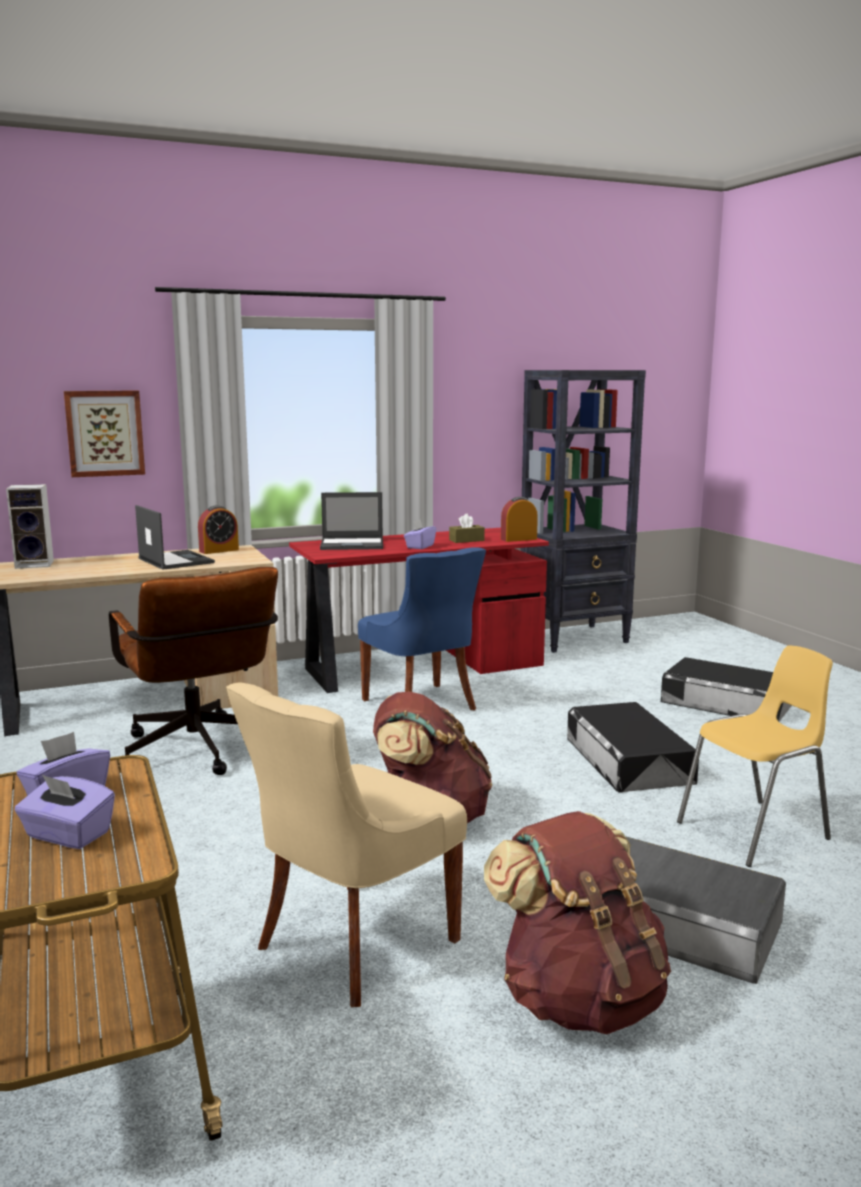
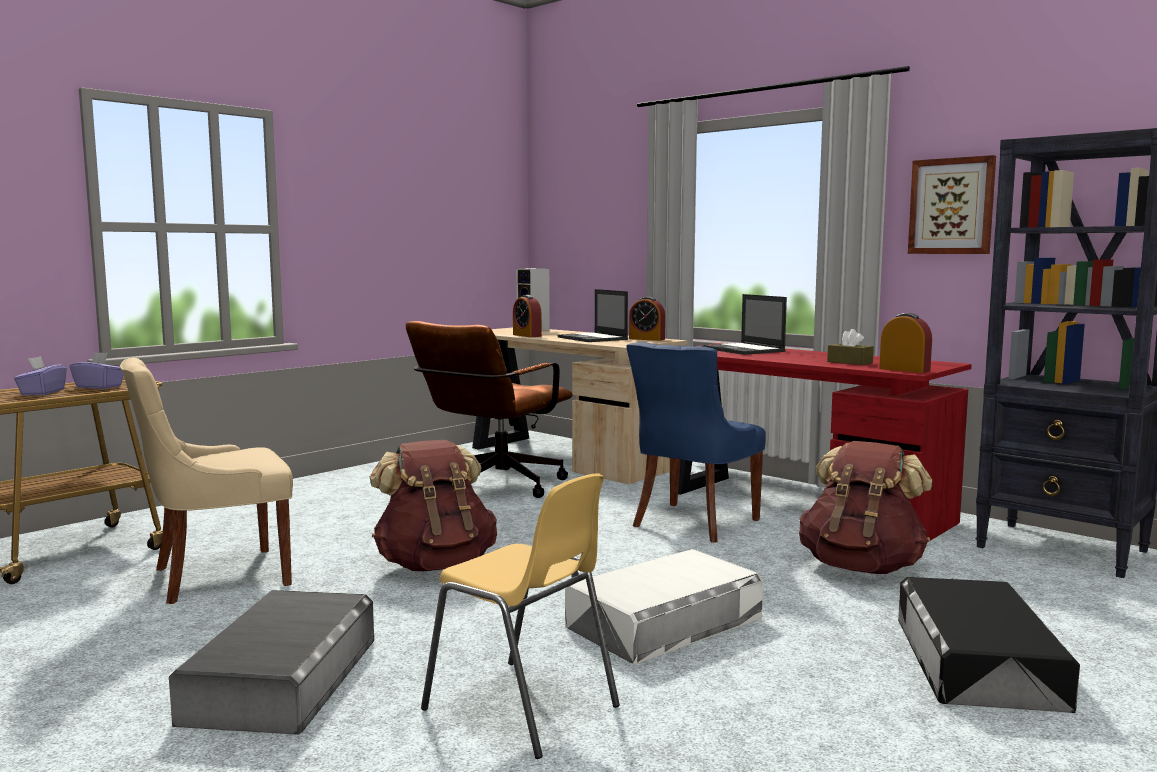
camera: 65 degrees right, 5 degrees down
(91, 572) = (527, 335): none -> alarm clock
(105, 433) = (610, 232): picture -> picture (951, 206)
(175, 560) = (593, 338): laptop -> laptop turned 120 degrees clockwise
(352, 944) = (217, 576): beige chair -> beige chair turned 45 degrees counterclockwise
(420, 546) = (779, 358): purple tissue box -> none
(579, 998) = (148, 655): brown backpack -> brown backpack (862, 567)
(629, 760) = (665, 623): black storage box -> white storage box

